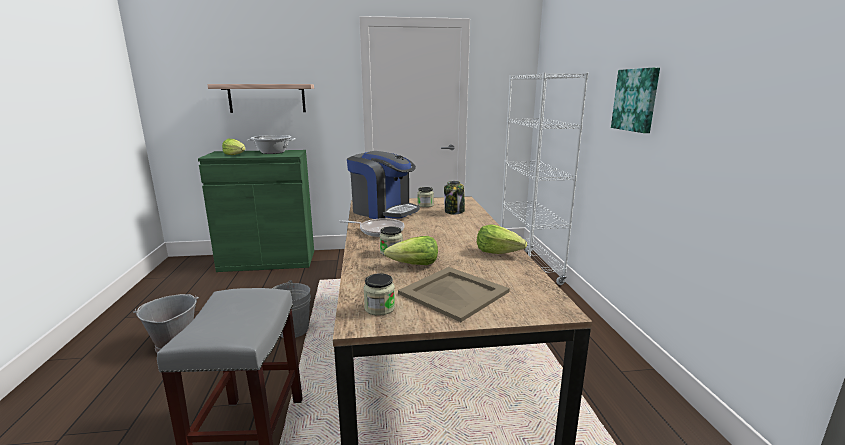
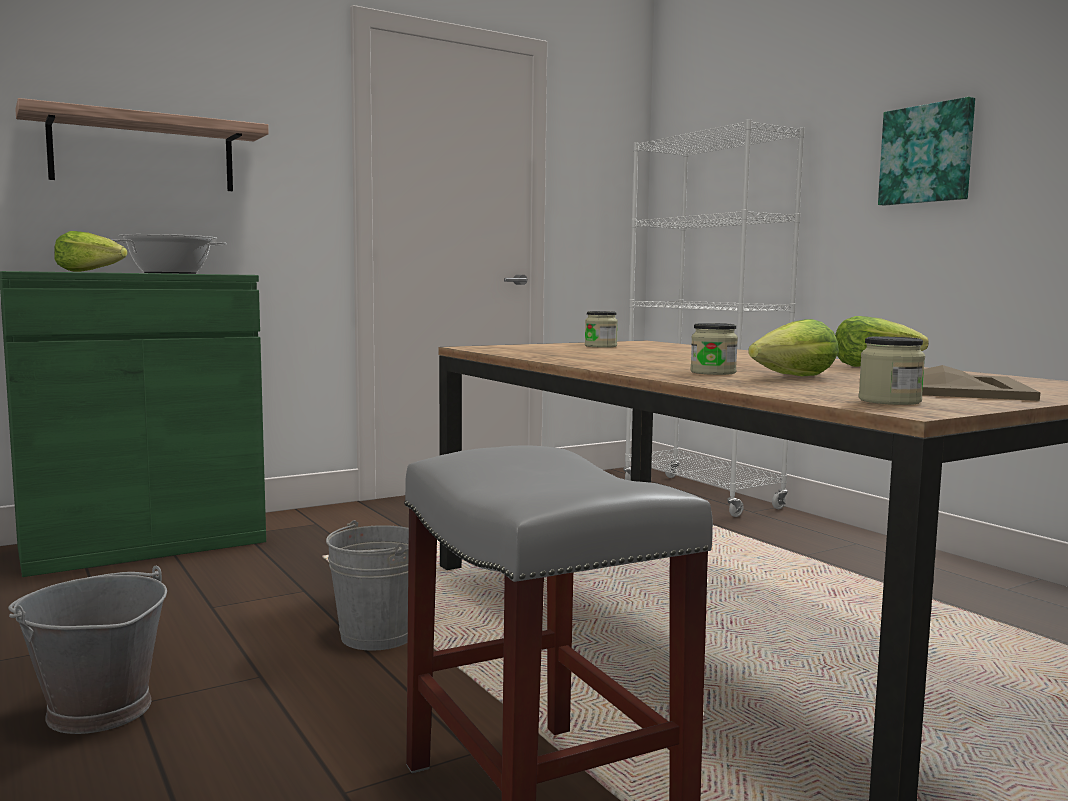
camera: 25 degrees left, 10 degrees down
(379, 231) = (614, 362): frying pan -> none
(383, 211) = (547, 351): coffee machine -> none
(454, 211) = (672, 348): jar -> none

